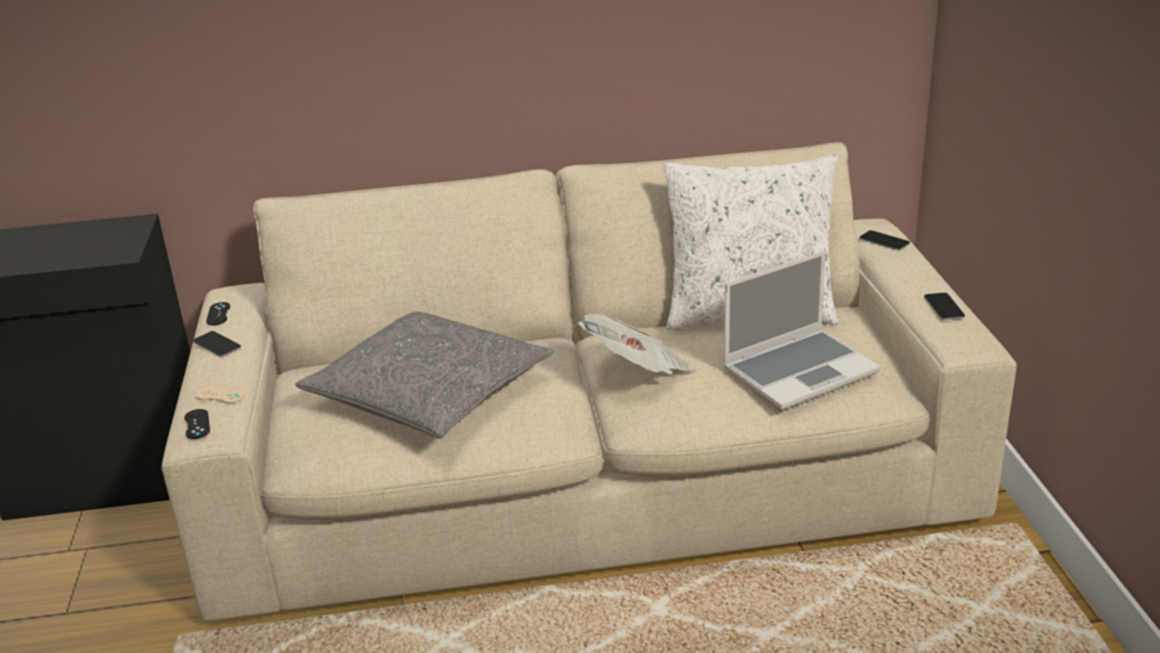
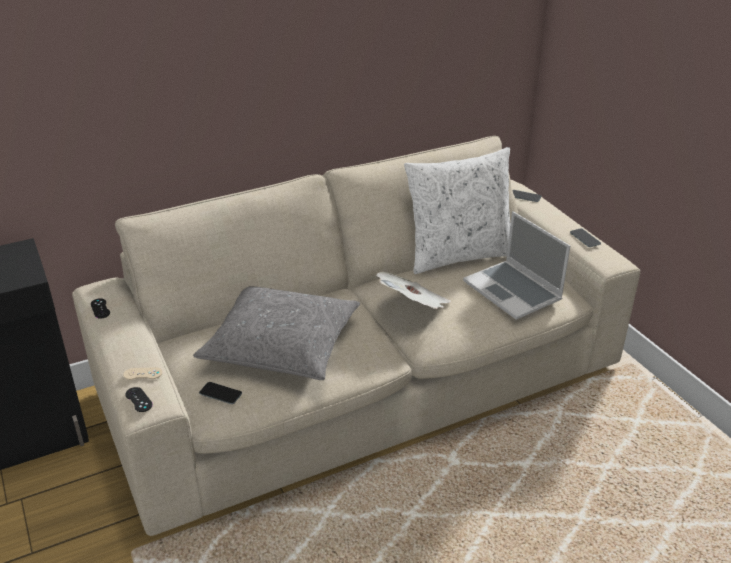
camera: 20 degrees left, 5 degrees up
(217, 344) = (115, 333): phone -> phone (220, 393)
(800, 370) = (513, 291): laptop -> laptop turned 105 degrees clockwise

